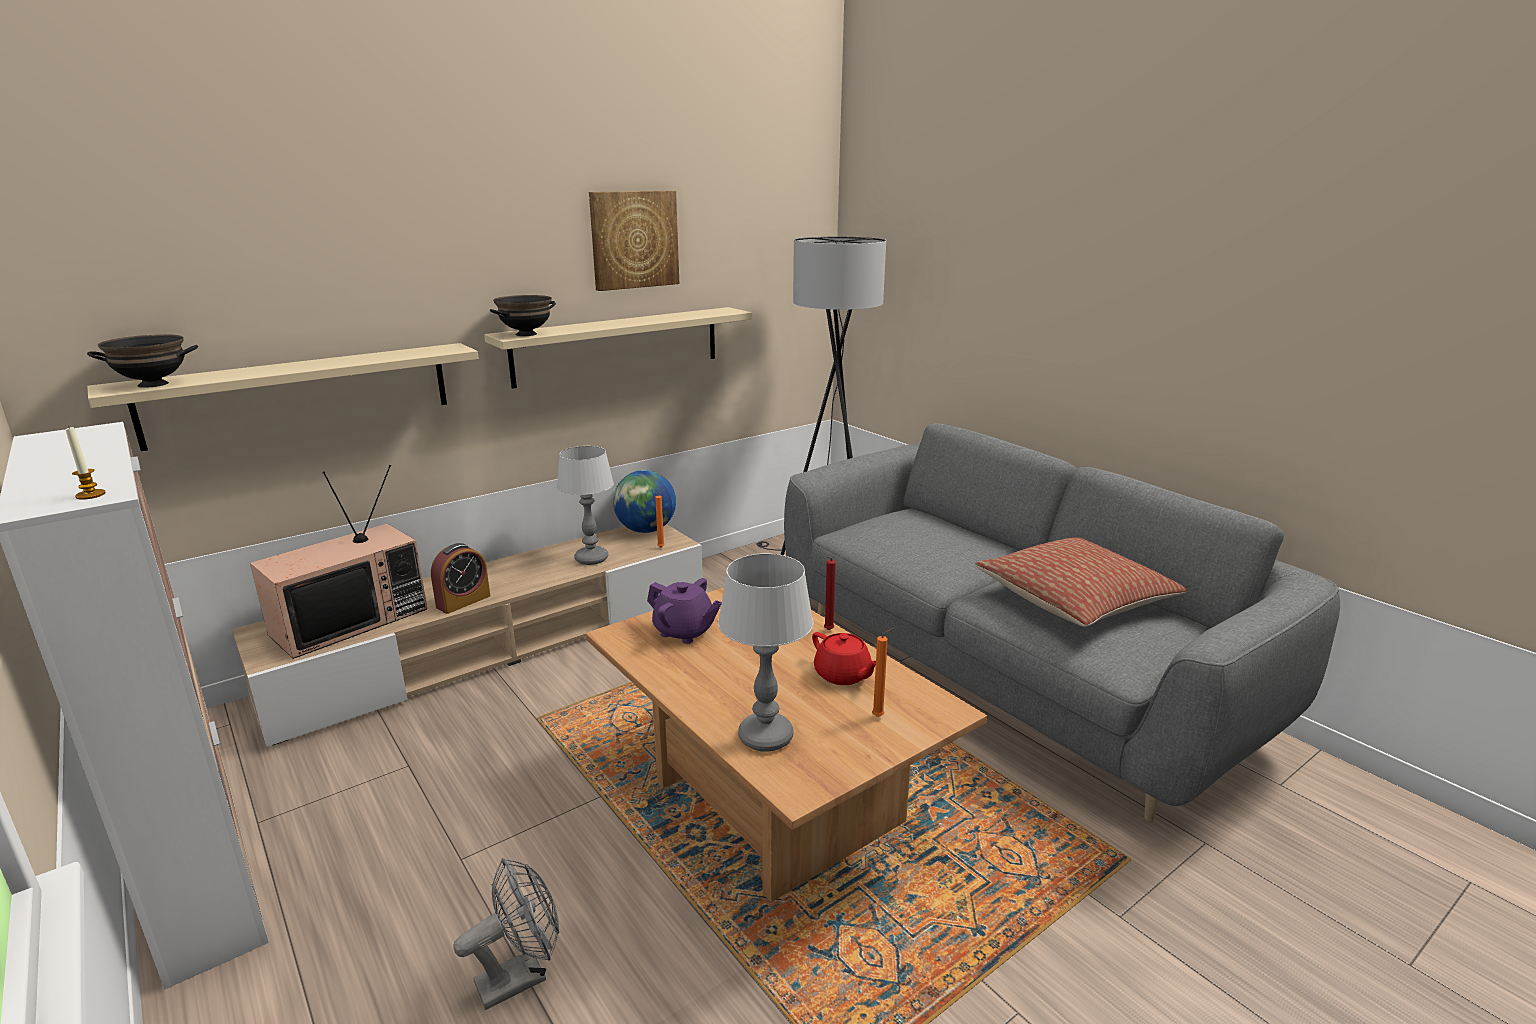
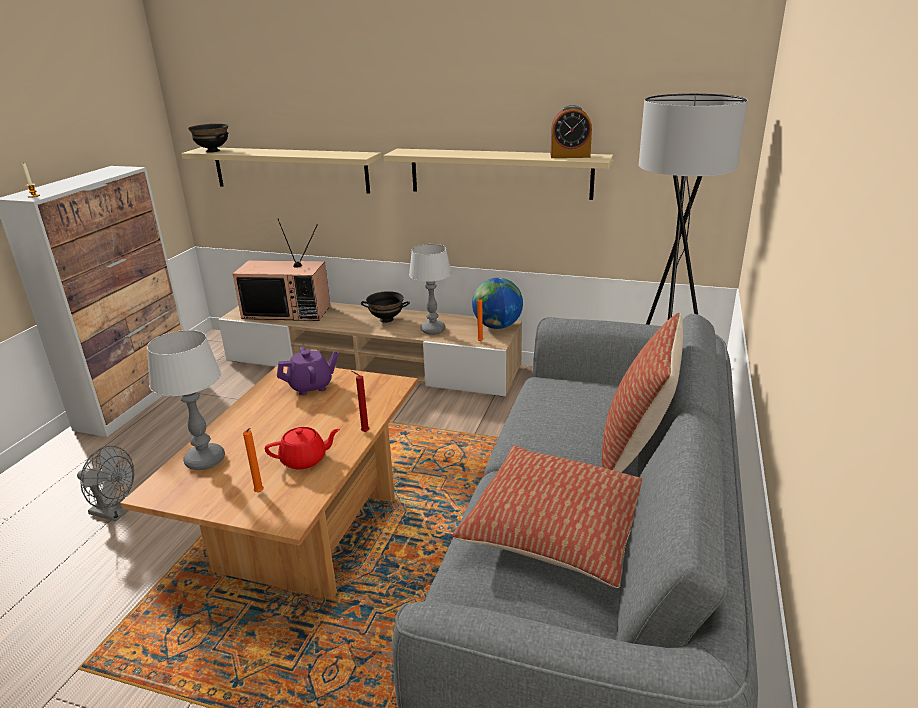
camera: 55 degrees right, 5 degrees up
(463, 601) = (337, 324): alarm clock -> alarm clock (570, 156)
(526, 334) = (409, 153): black bowl -> black bowl (386, 320)
(634, 239) = (520, 85): picture -> none
(684, 632) = (311, 386): purple teapot -> purple teapot turned 105 degrees counterclockwise
(843, 675) = (304, 460): red teapot -> red teapot turned 120 degrees counterclockwise
(994, 541) = (636, 450): none -> pillow

